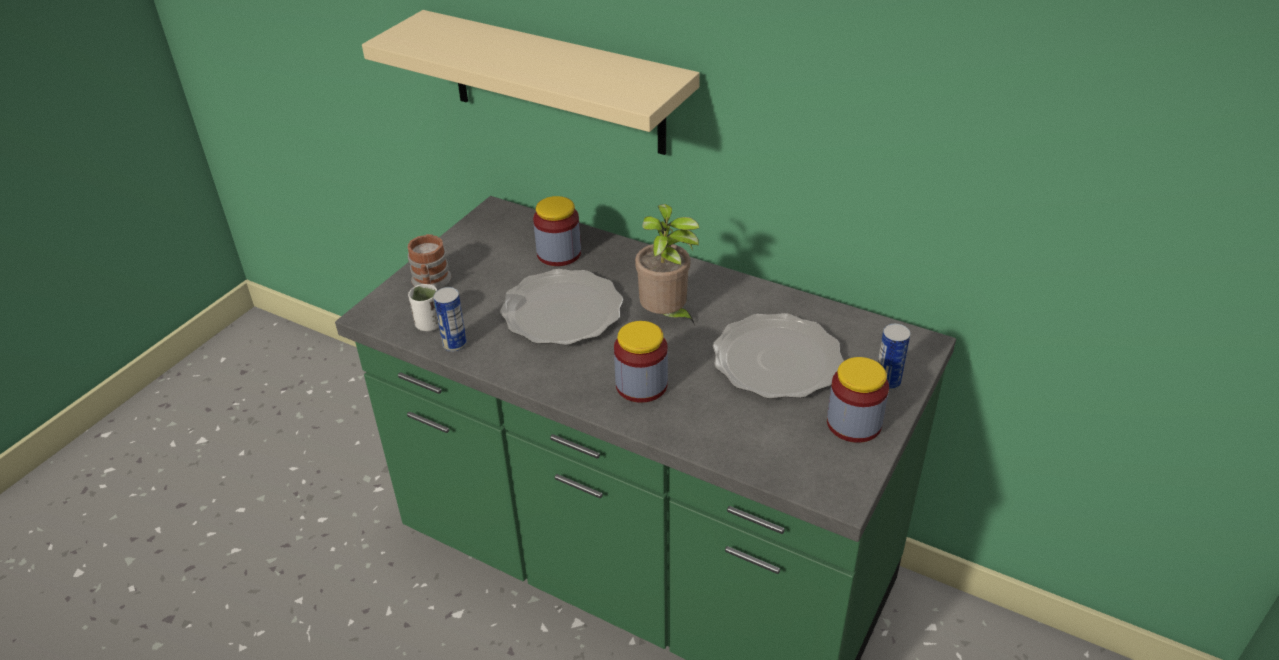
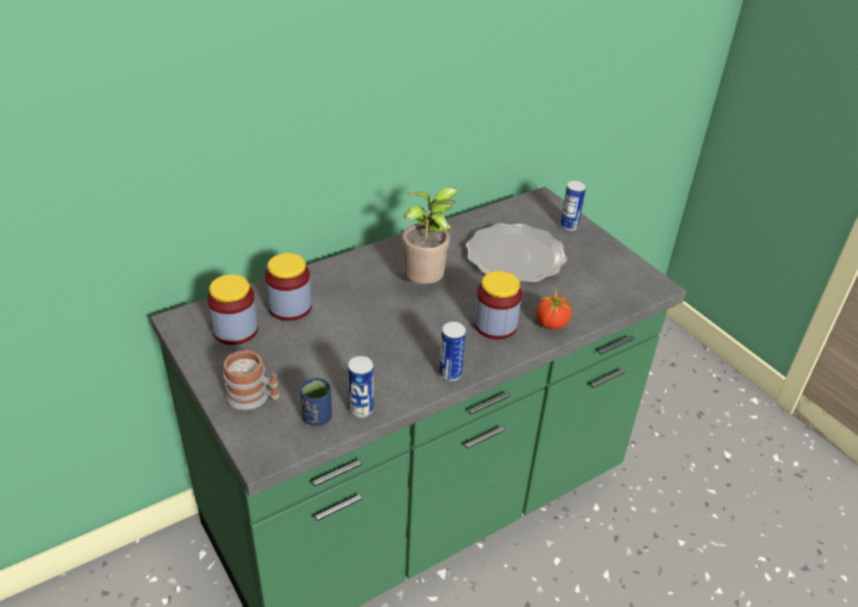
camera: 65 degrees left, 0 degrees up
(429, 324) = (317, 417): white cup -> blue cup
(541, 380) = (450, 374): none -> can
(556, 83) = (212, 161): beige shelf -> none
(561, 312) = (372, 333): plate -> none
(680, 425) = (551, 323): none -> tomato
(854, 423) = (597, 254): jar -> jar (235, 330)

